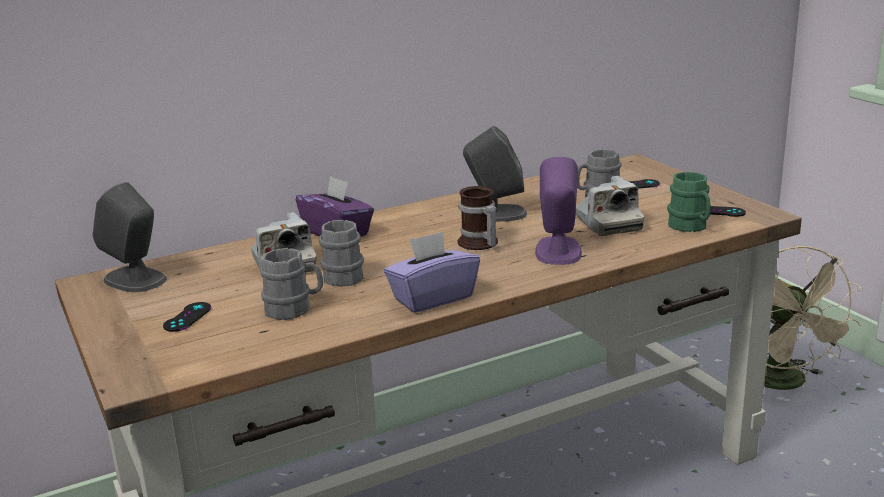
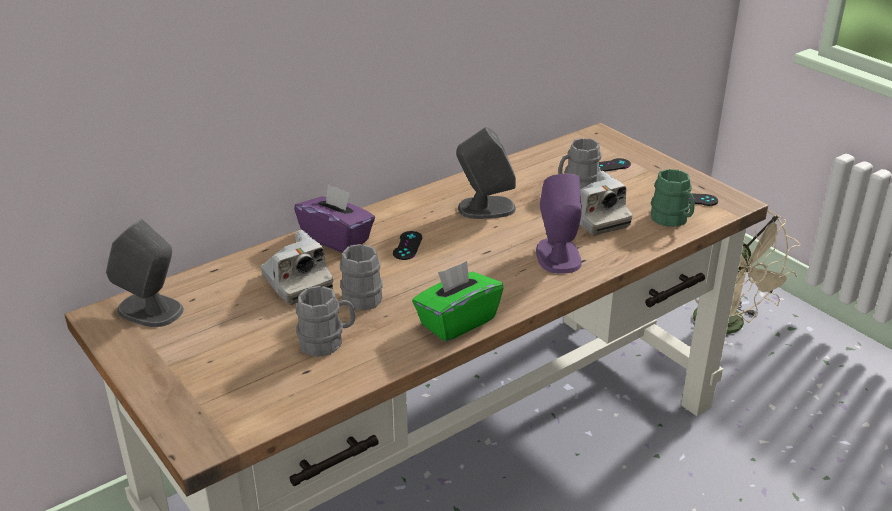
camera: 10 degrees left, 10 degrees up
(187, 317) = (223, 357): black game controller -> black game controller (407, 246)
(432, 298) = (457, 321): purple tissue box -> green tissue box
(478, 244) = (480, 249): mug -> none

